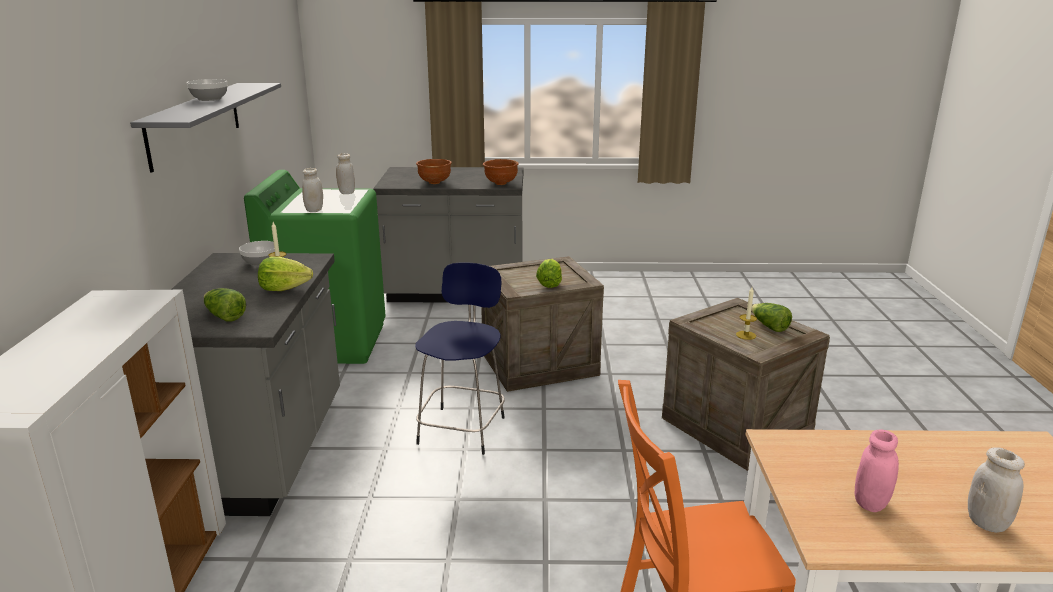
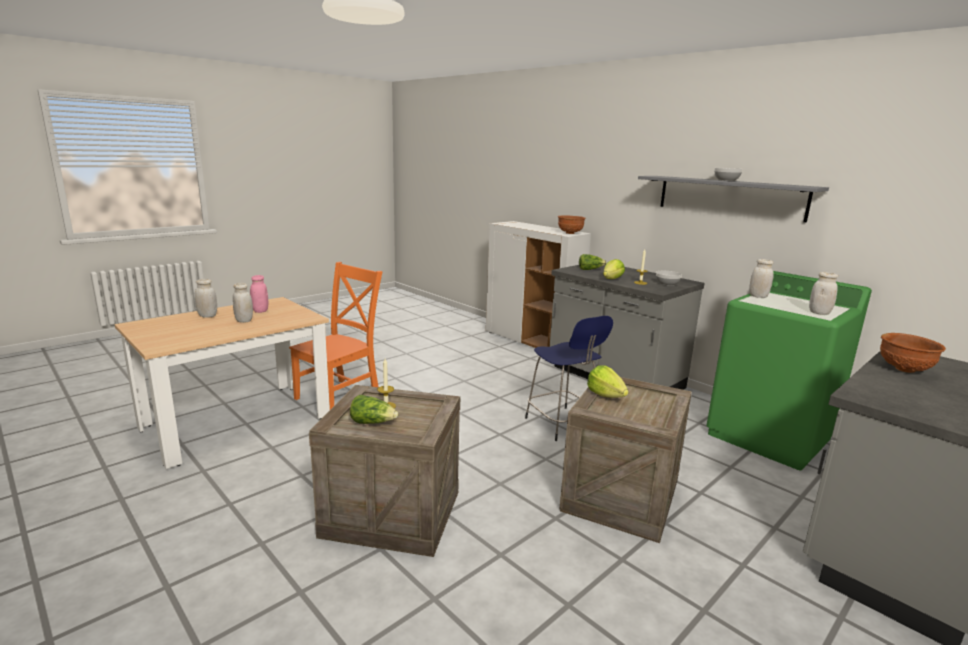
camera: 135 degrees right, 5 degrees down
(500, 183) = (877, 395): brown bowl -> brown bowl (570, 233)
(903, 475) = (244, 320): none -> white jar

